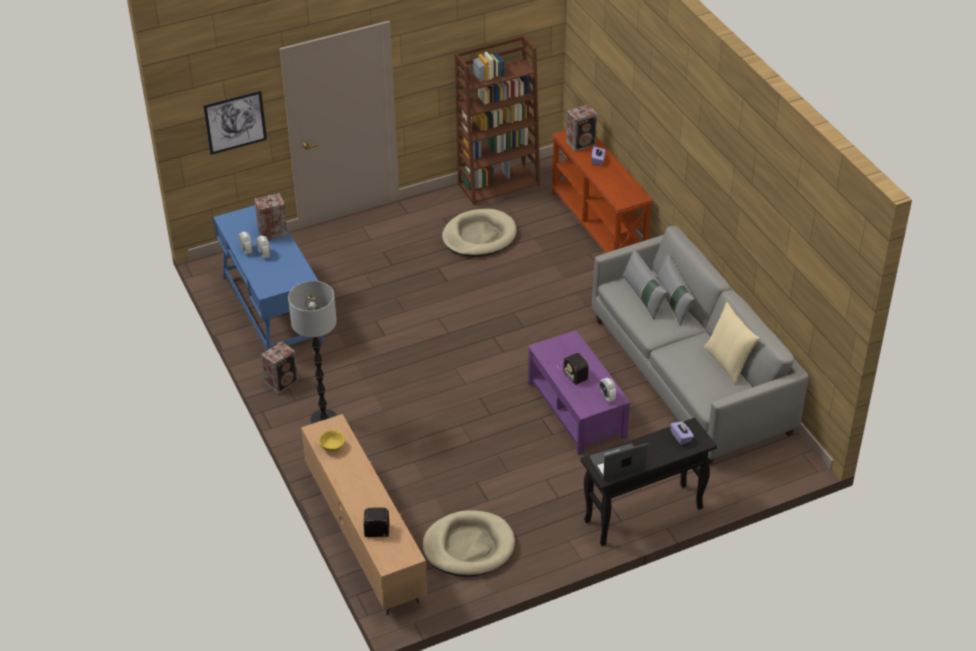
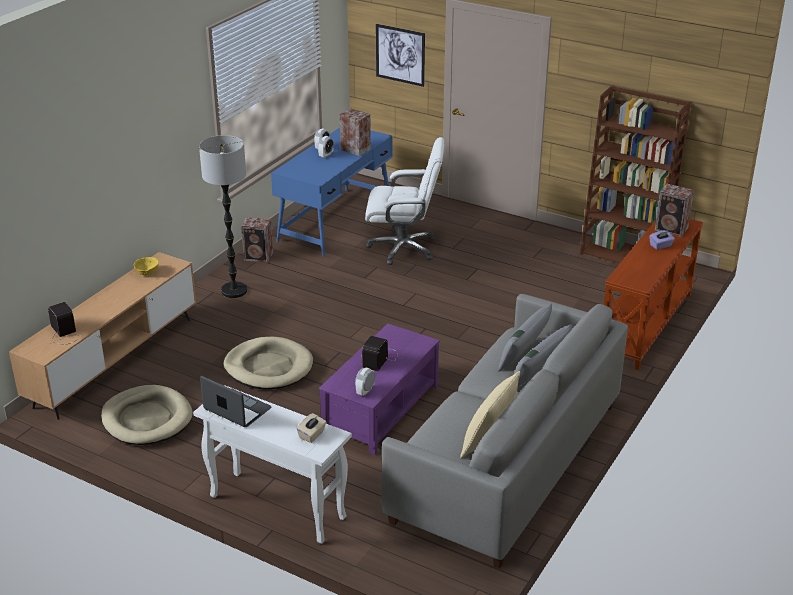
camera: 55 degrees right, 10 degrees down
(362, 291) = (404, 248): none -> white office chair
(479, 236) = (544, 272): beige dog bed -> beige dog bed (269, 367)
(643, 515) = (276, 507): black console table -> white console table
(681, 437) = (312, 435): purple tissue box -> beige tissue box

